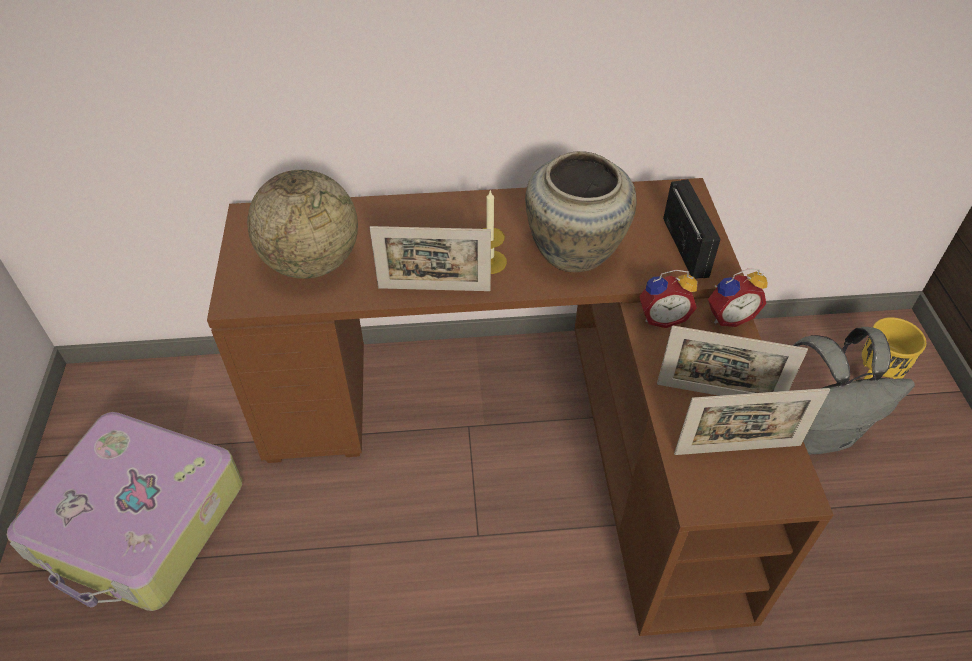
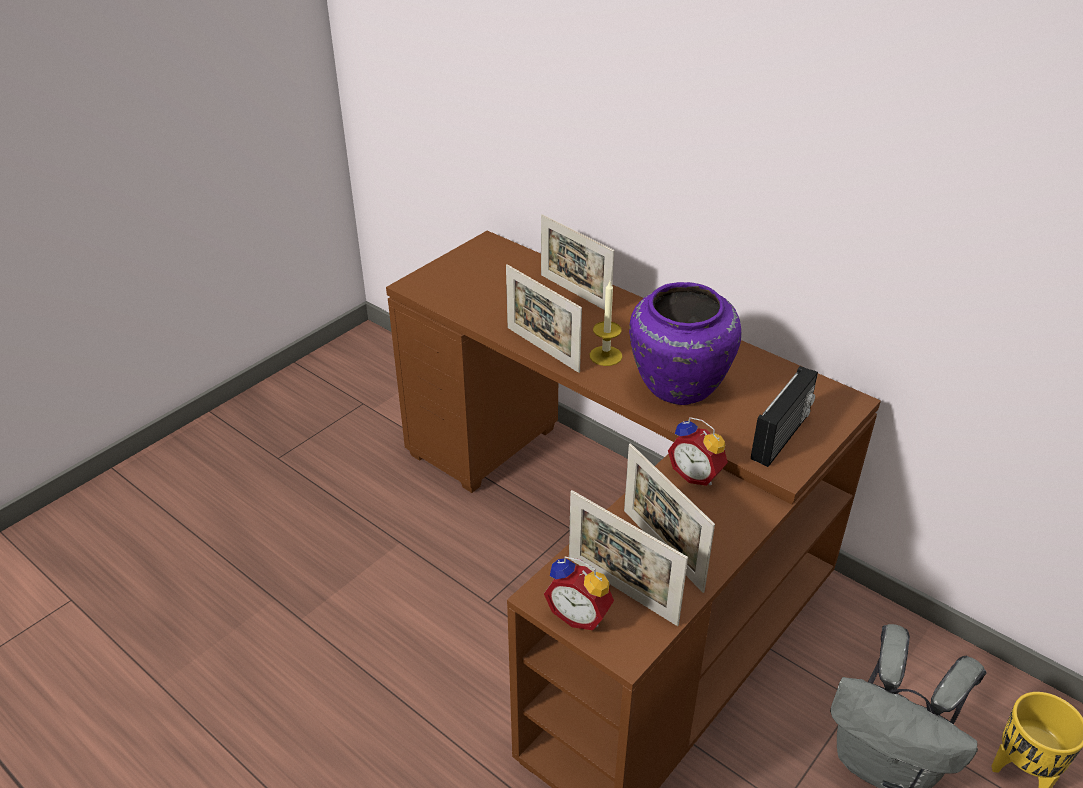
camera: 45 degrees right, 10 degrees down
(140, 523) = (303, 437): suitcase -> none
(312, 263) = (487, 290): globe -> none
(391, 220) = (575, 293): none -> picture frame
(573, 254) = (677, 387): beige vase -> purple vase
(729, 316) = (756, 510): alarm clock -> alarm clock (580, 614)

